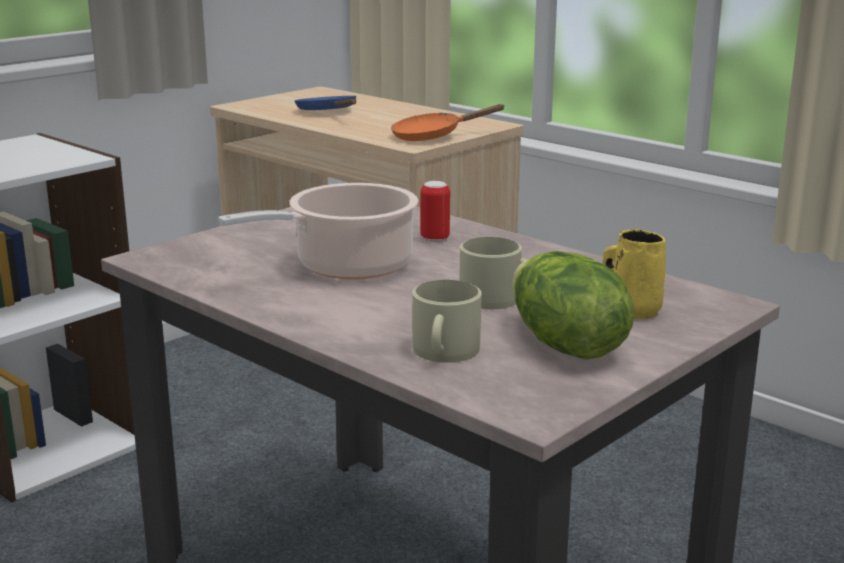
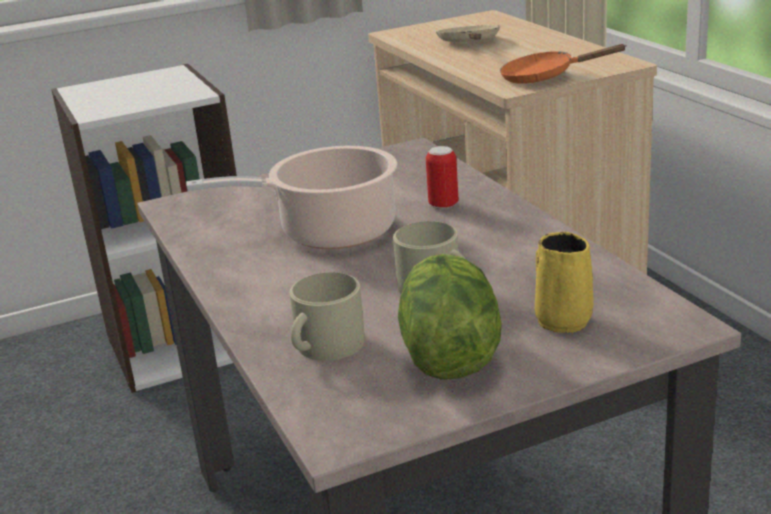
camera: 25 degrees right, 5 degrees up
(328, 112) = (469, 43): blue frying pan -> beige frying pan

